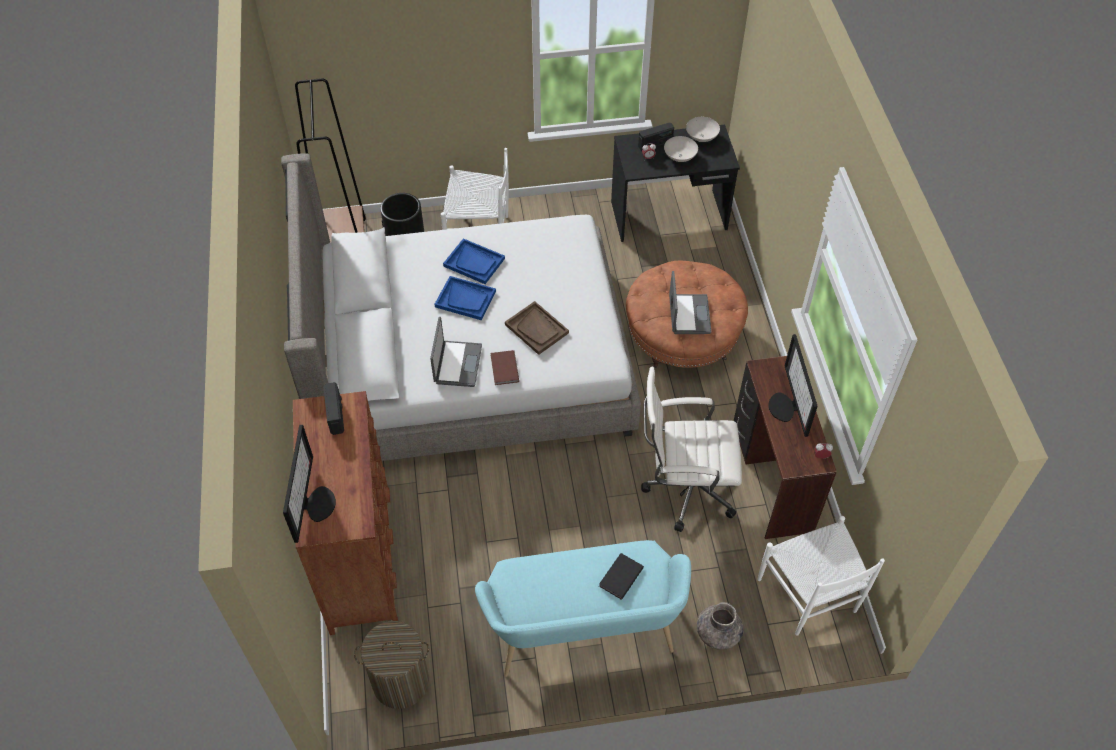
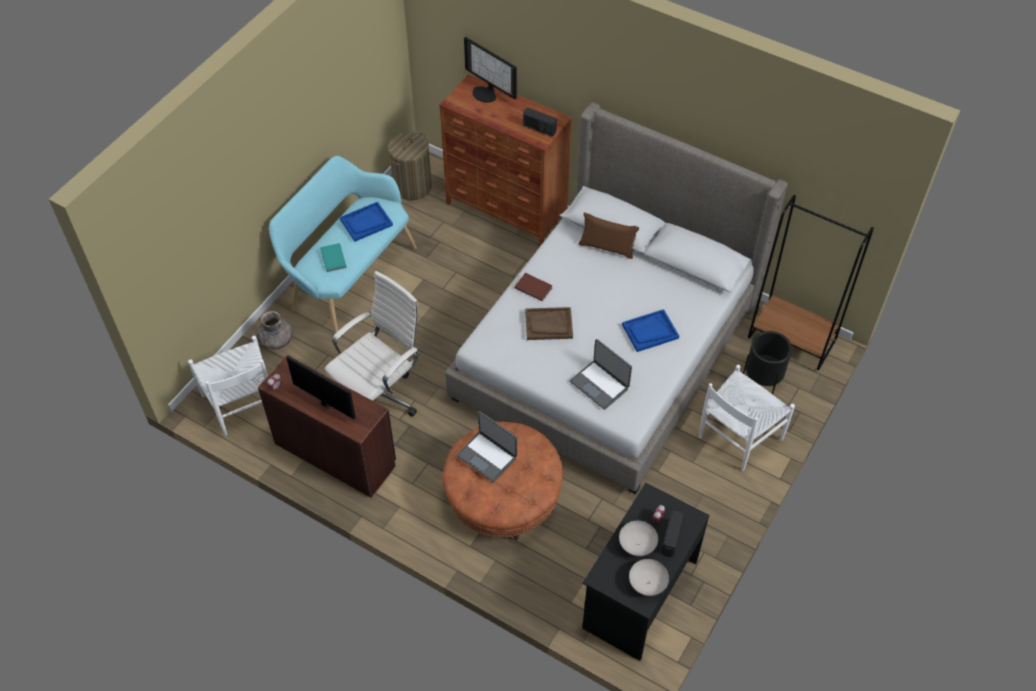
camera: 130 degrees right, 0 degrees up
(401, 347) = (607, 247): none -> brown pillow
(457, 364) = (562, 266): laptop -> laptop (600, 384)
(465, 299) = (617, 304): blue tray -> blue tray (366, 223)
(620, 577) = (334, 258): black book -> turquoise book
(809, 595) = (242, 405): white chair -> white chair turned 135 degrees counterclockwise

